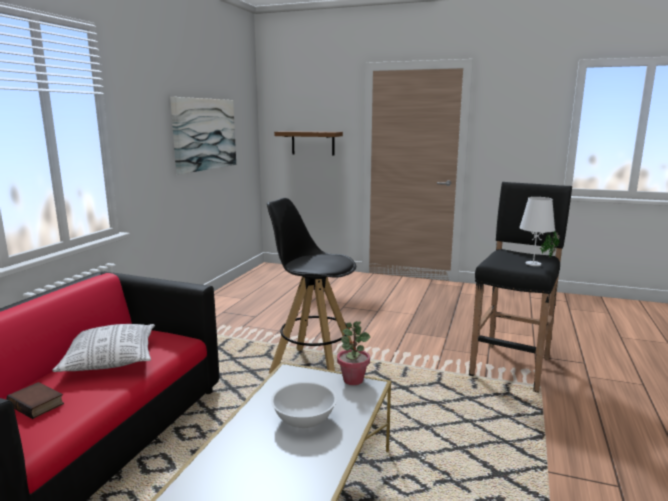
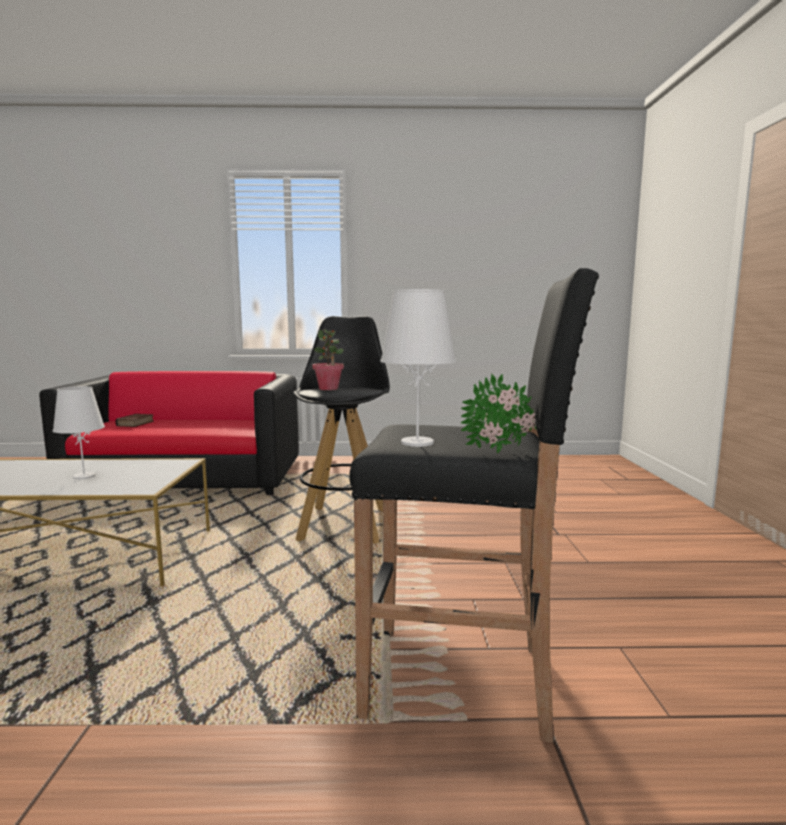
camera: 70 degrees right, 5 degrees down
(110, 360) = (202, 423): pillow -> none
(204, 134) = (499, 271): picture -> none
(304, 419) = (84, 476): white bowl -> white table lamp
(313, 143) = (675, 280): brown shelf -> none
(353, 380) = (159, 482): potted plant -> potted plant (328, 389)

